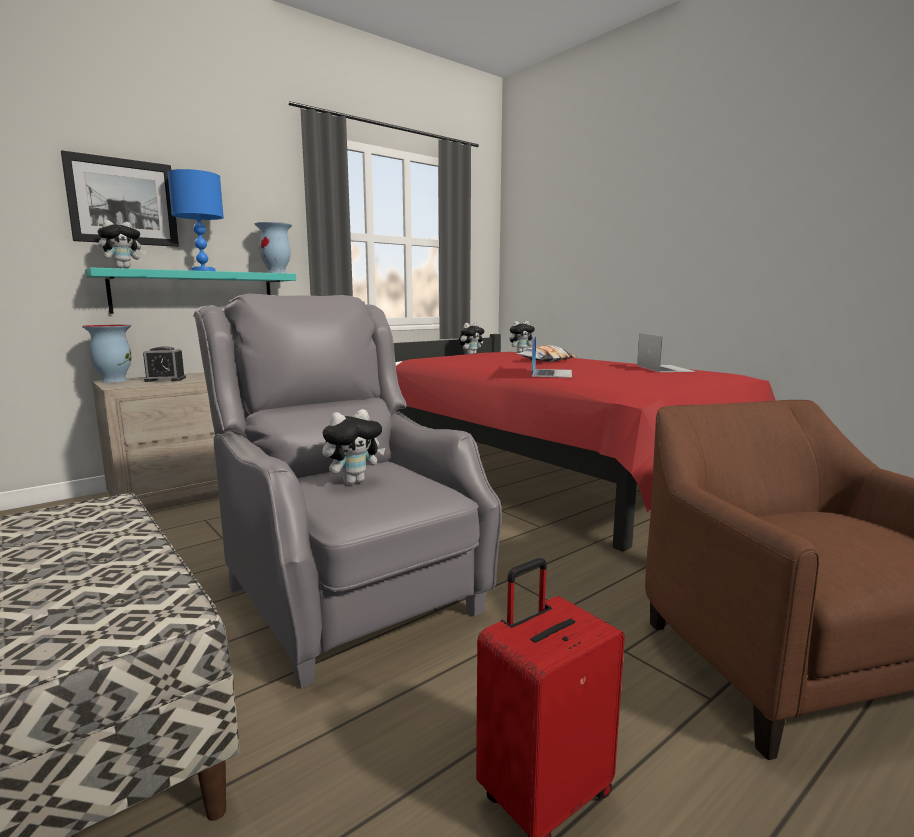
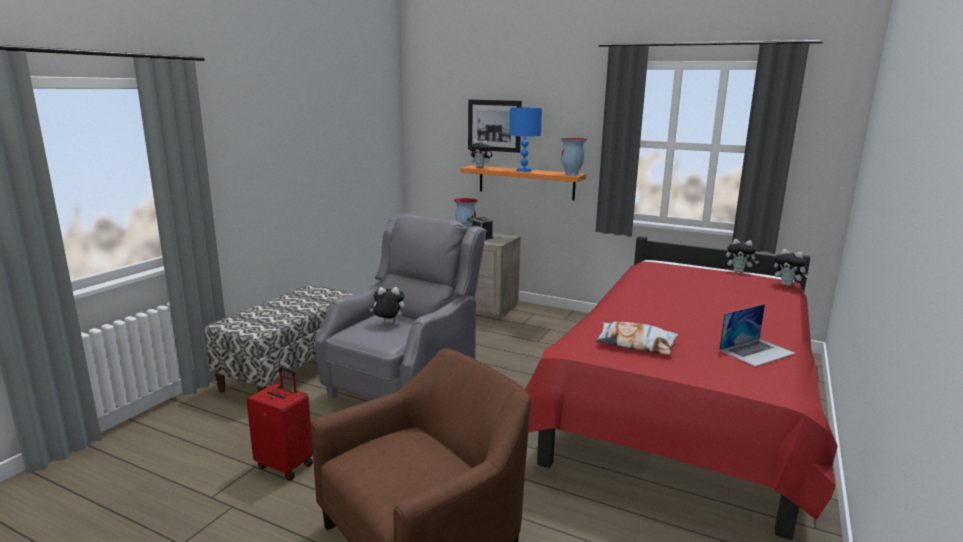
camera: 65 degrees right, 5 degrees up
(195, 292) = (526, 182): turquoise shelf -> orange shelf
(353, 481) = (388, 323): plush toy -> plush toy turned 150 degrees clockwise
(546, 360) = (727, 301): pillow -> pillow (636, 344)
(552, 373) = (634, 311): laptop -> none

